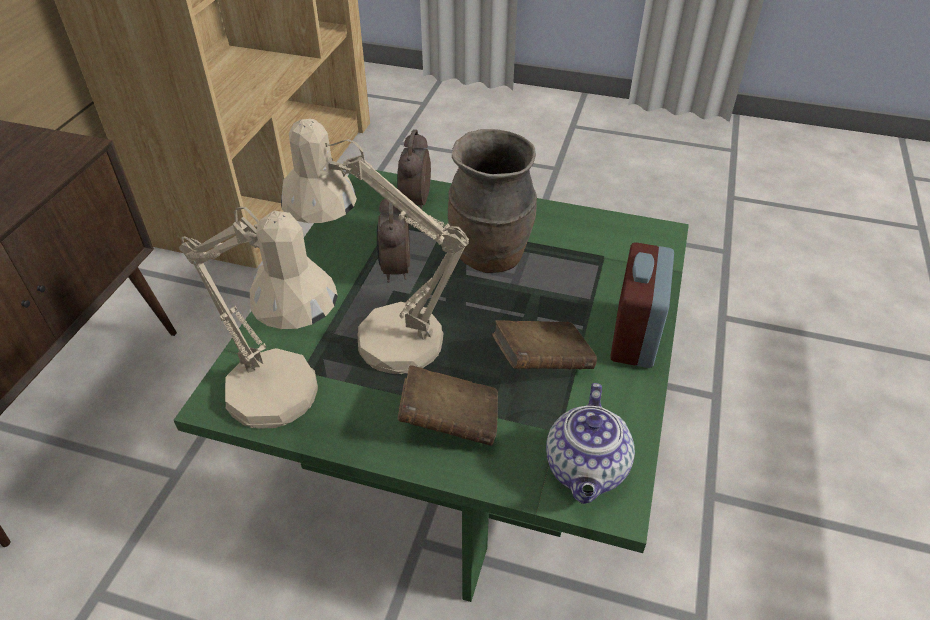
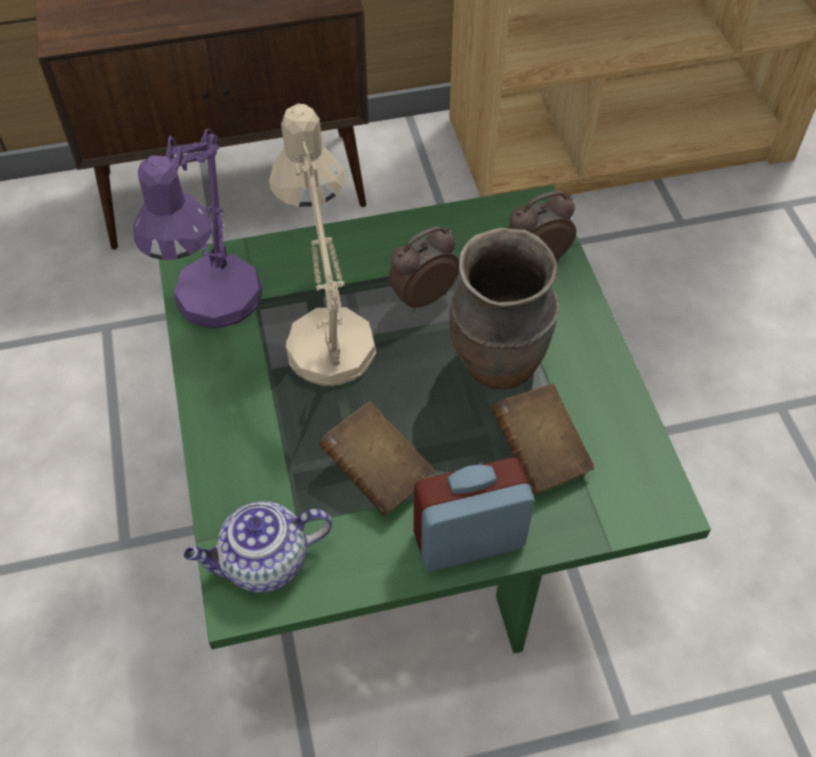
camera: 60 degrees right, 10 degrees up
(287, 402) = (214, 310): beige table lamp -> purple table lamp
(449, 421) = (259, 432): brown book -> brown book (539, 452)

